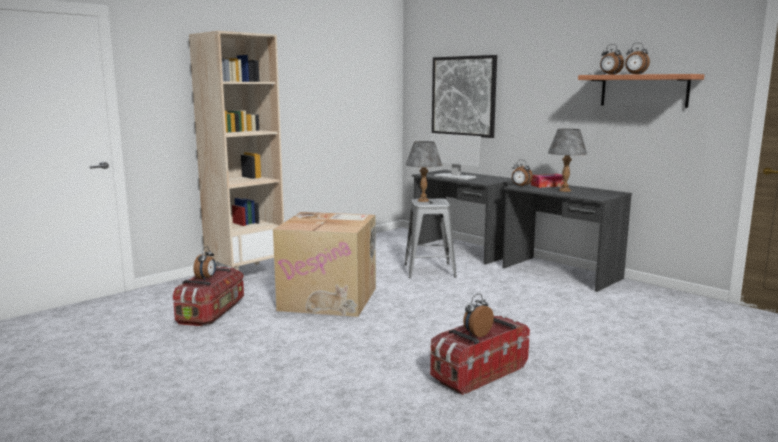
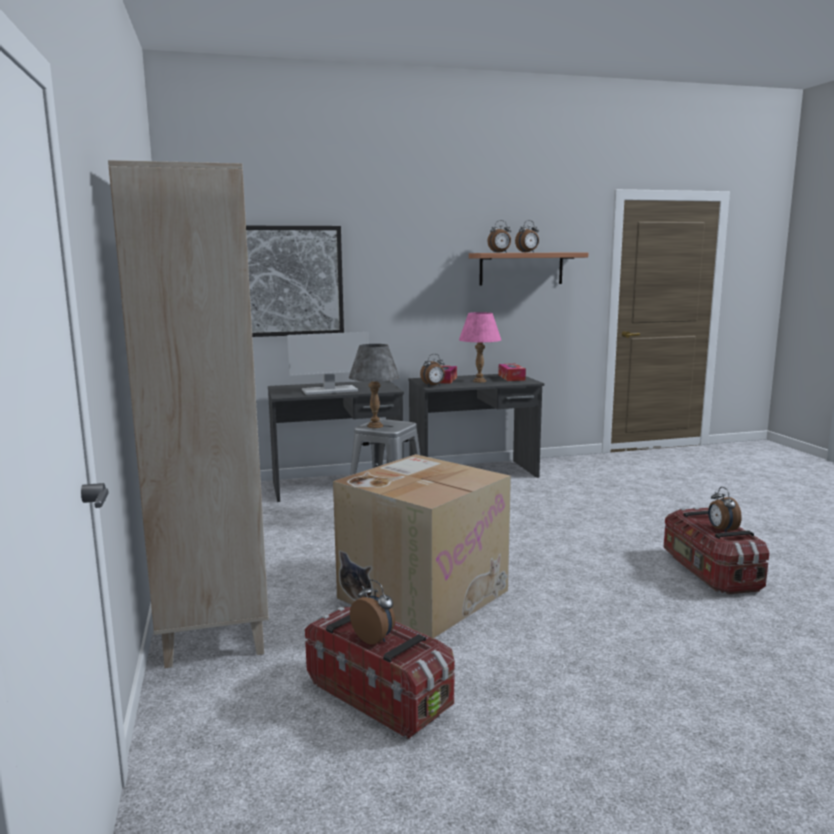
camera: 60 degrees left, 0 degrees up
(564, 190) = (479, 381): grey table lamp -> pink table lamp
(601, 193) = (511, 377): none -> tissue box

